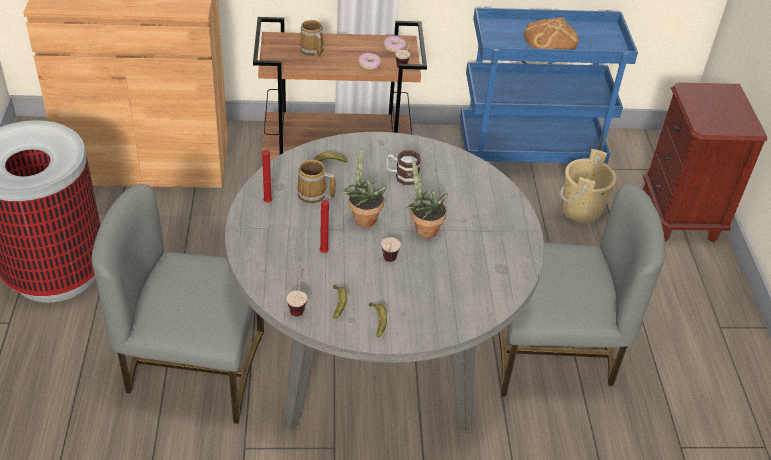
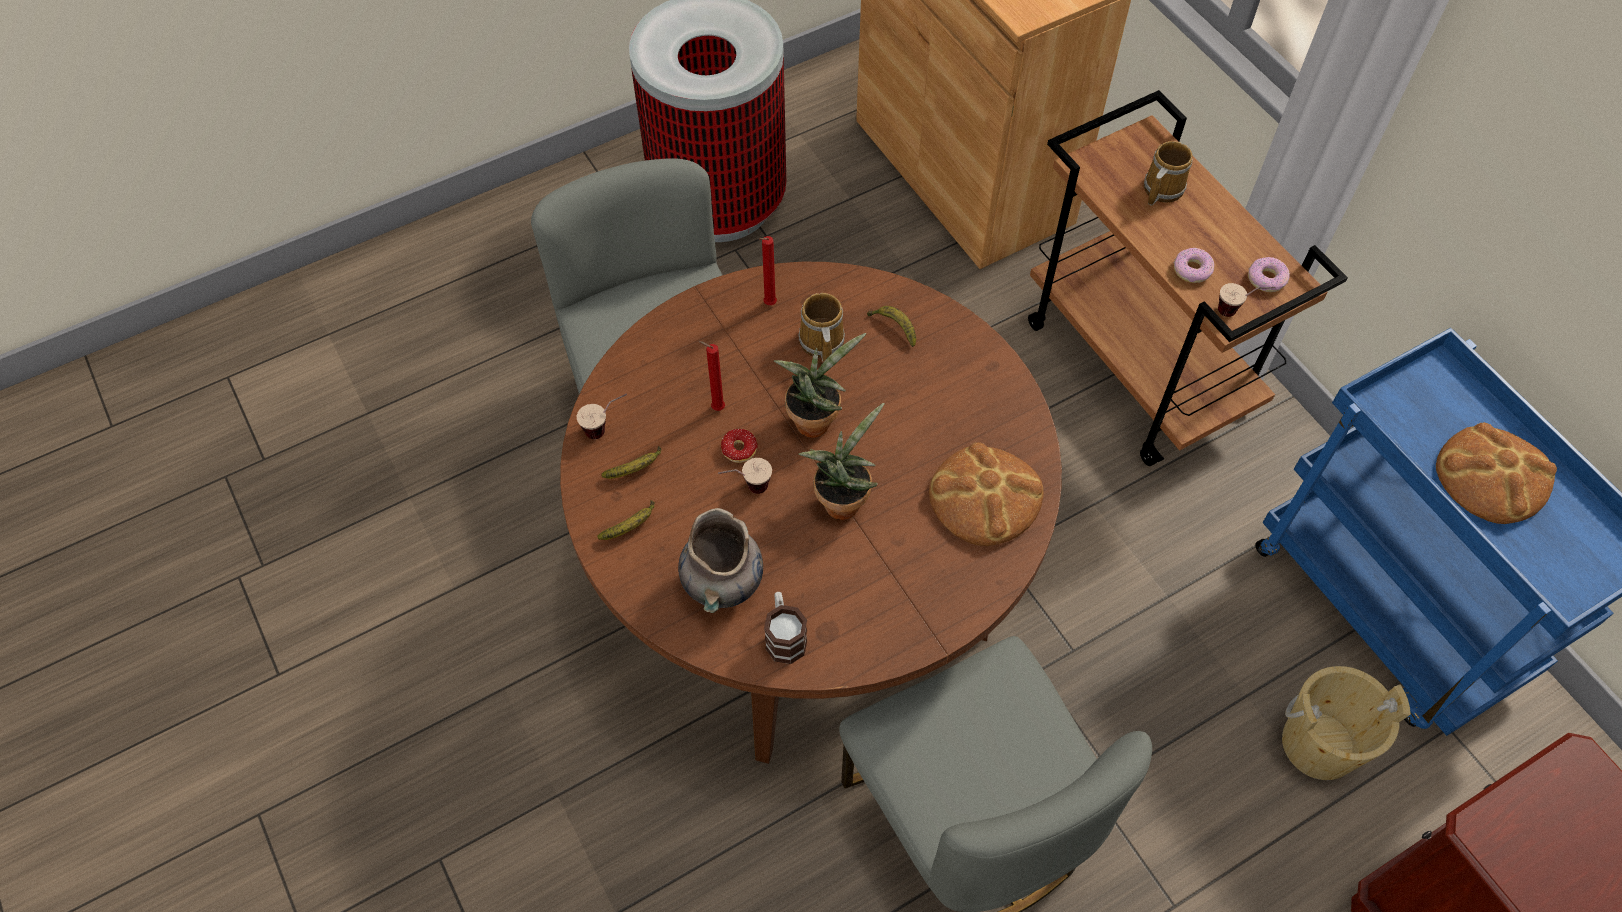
camera: 65 degrees right, 15 degrees up
(359, 258) = (733, 452): none -> donut
(375, 356) = (810, 593): grey dining table -> brown dining table
(402, 176) = (936, 424): mug -> mug (784, 635)
(447, 298) = (723, 588): none -> grey vase
(459, 179) = (985, 497): none -> bread

